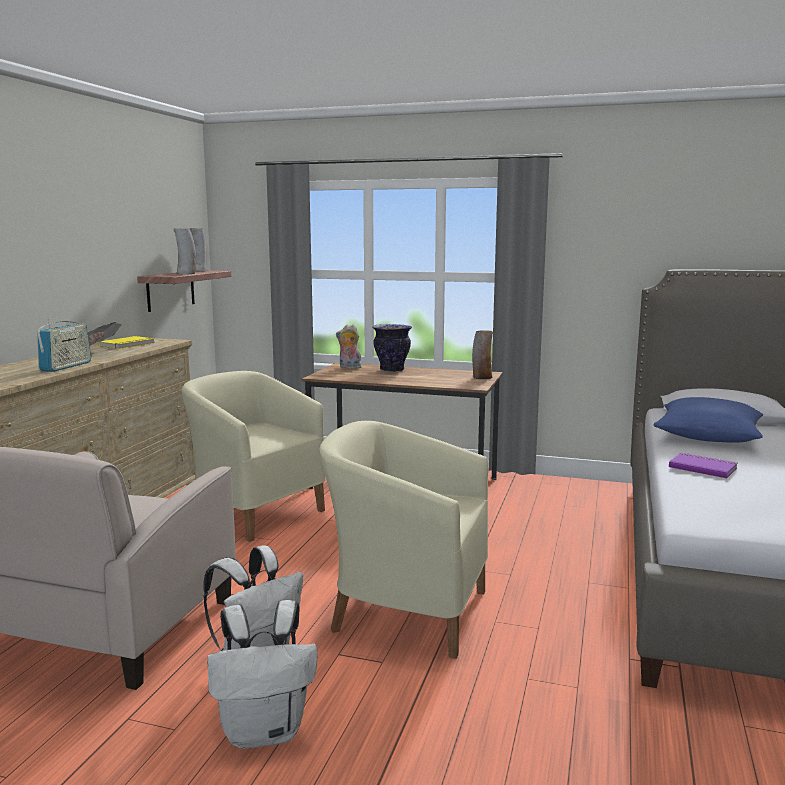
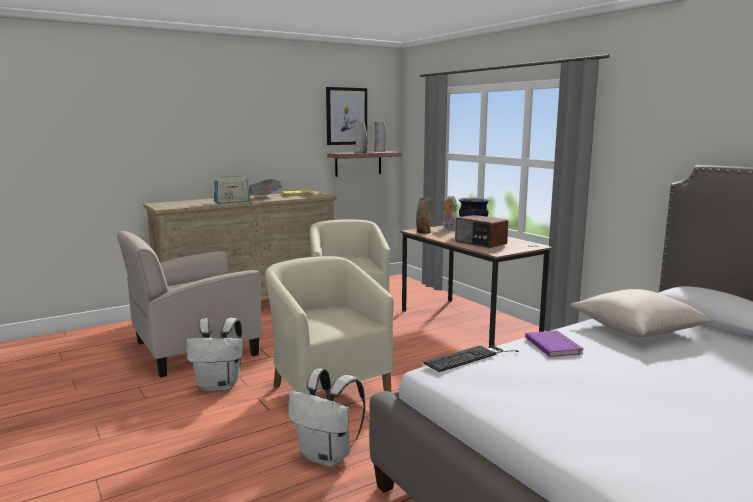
camera: 40 degrees right, 0 degrees up
(154, 219) = (346, 116): none -> picture
(265, 731) = (171, 415): white backpack -> white backpack (328, 456)
(430, 379) = (480, 243): none -> radio
(482, 377) = (521, 248): vase -> vase (423, 232)
(685, 498) = (468, 357): none -> keyboard
(708, 437) = (637, 329): blue pillow -> beige pillow

